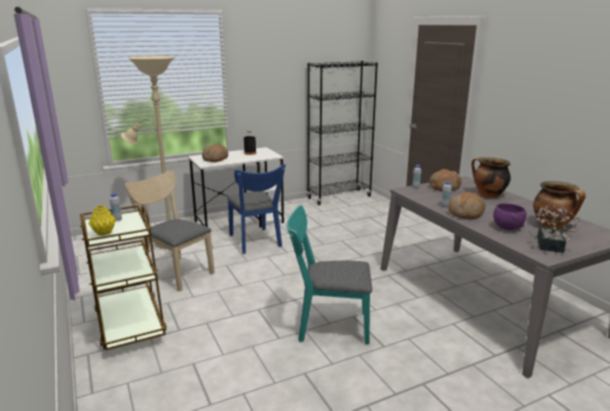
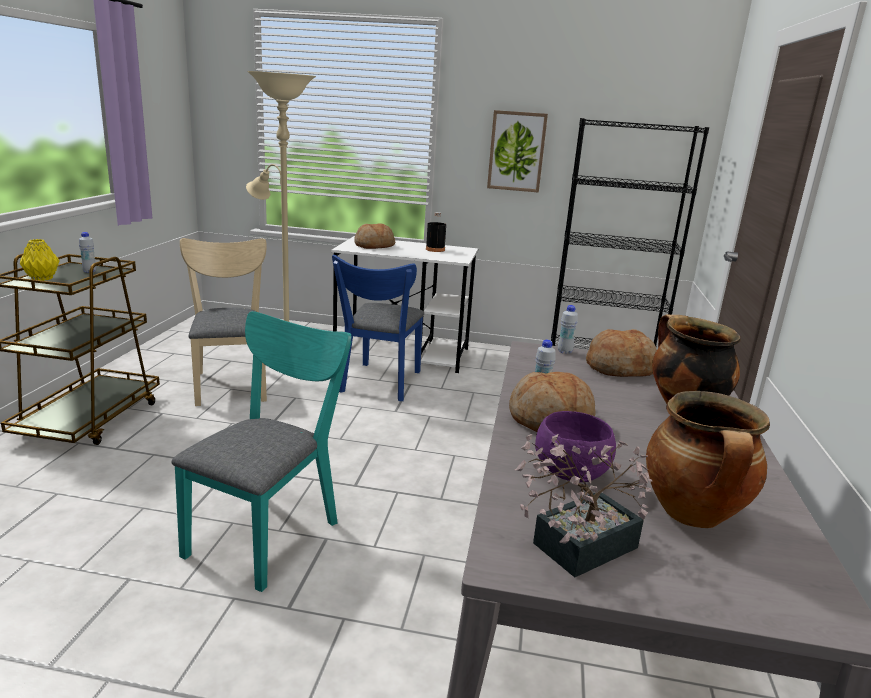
camera: 35 degrees right, 0 degrees up
(275, 86) = (516, 151): none -> picture
(327, 325) = (270, 532): turquoise chair -> turquoise chair turned 75 degrees clockwise

